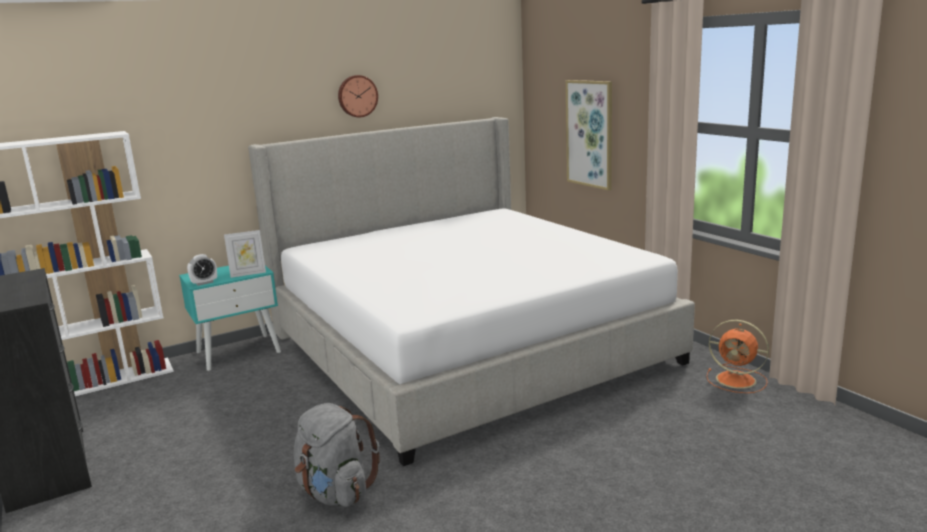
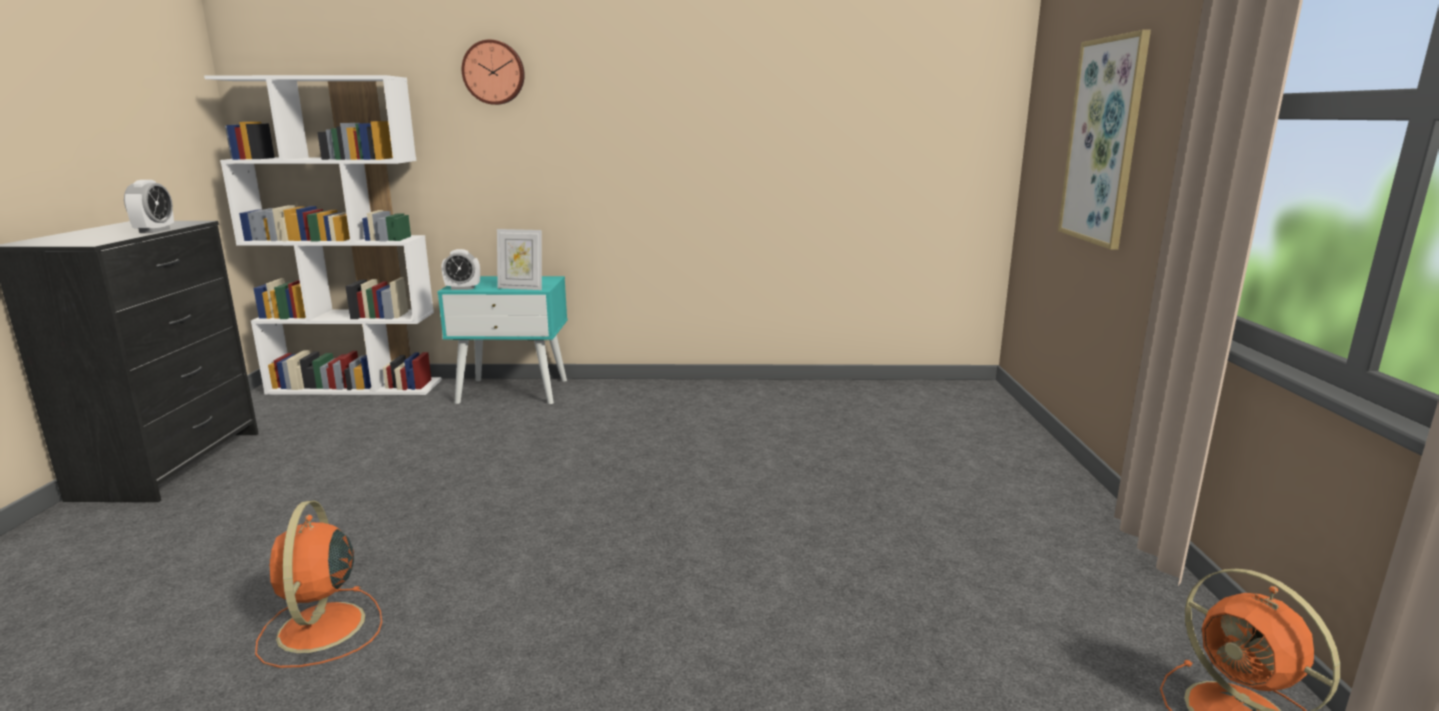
camera: 30 degrees right, 0 degrees up
(36, 284) = (155, 231): none -> alarm clock
(335, 493) = (320, 629): grey backpack -> orange fan
(357, 96) = (730, 59): wall clock -> wall clock (494, 72)
(465, 347) = (773, 466): bed -> none

